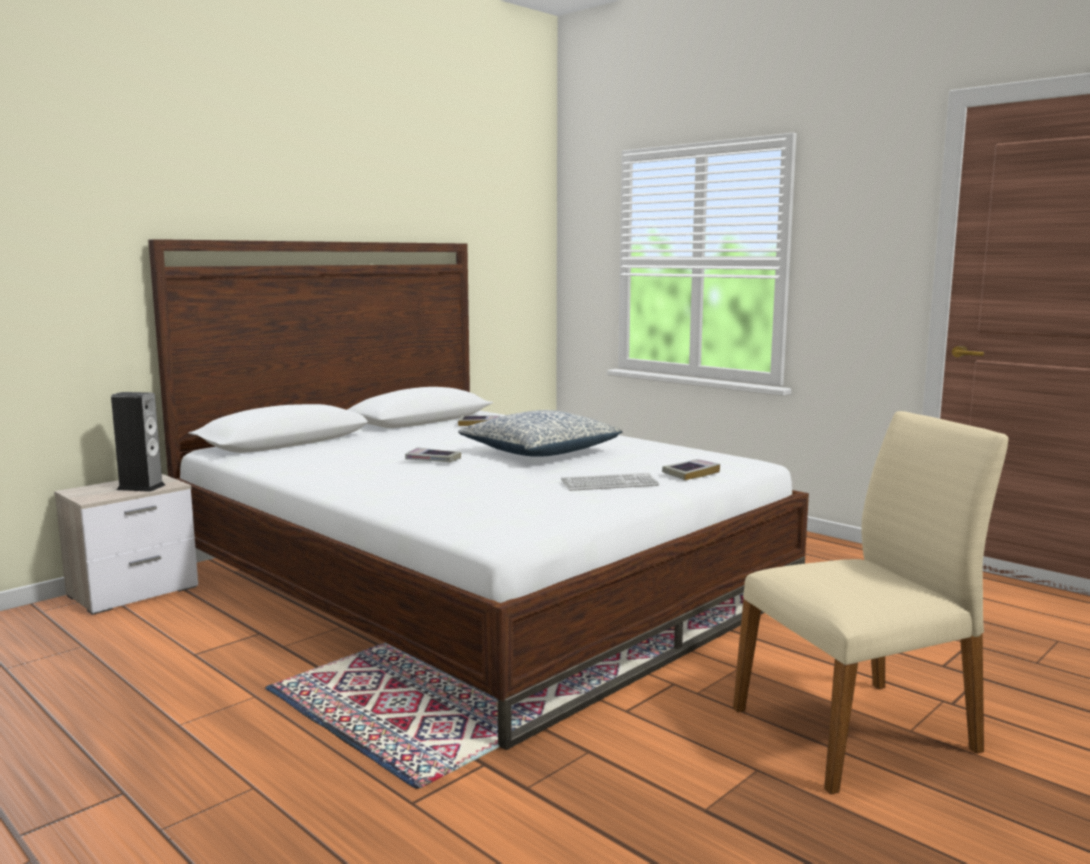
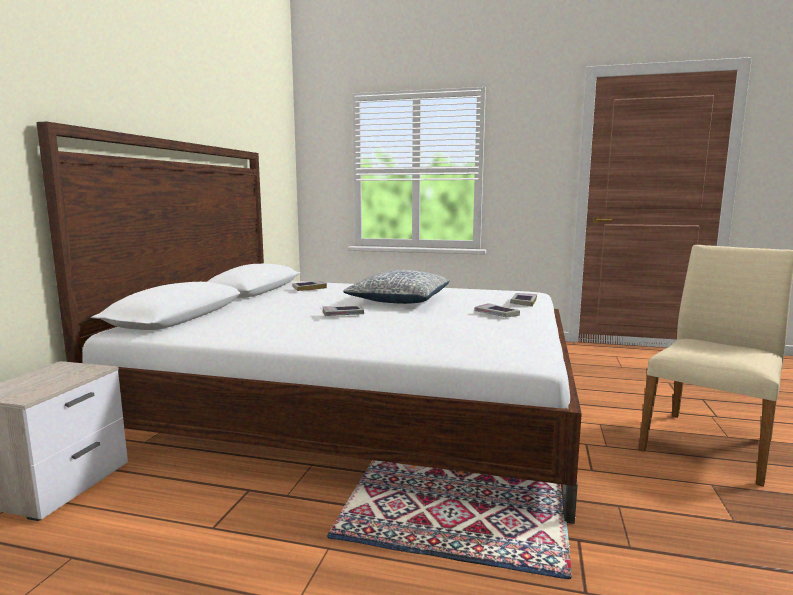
camera: 30 degrees left, 0 degrees up
(141, 487) = (66, 376): speaker -> none
(609, 484) = (496, 314): keyboard -> book

